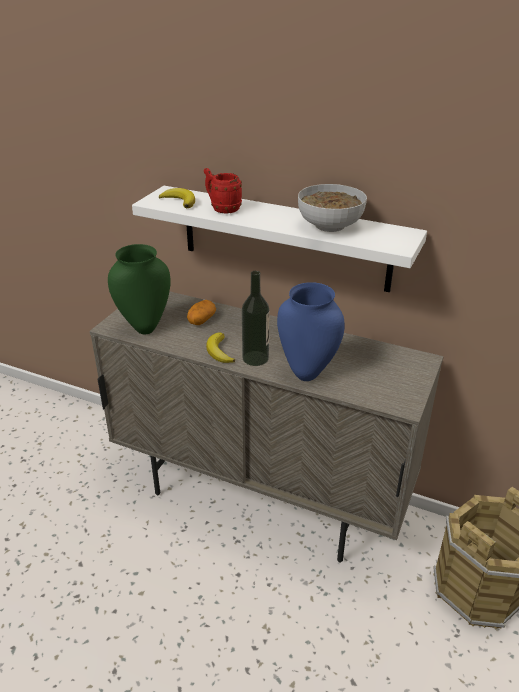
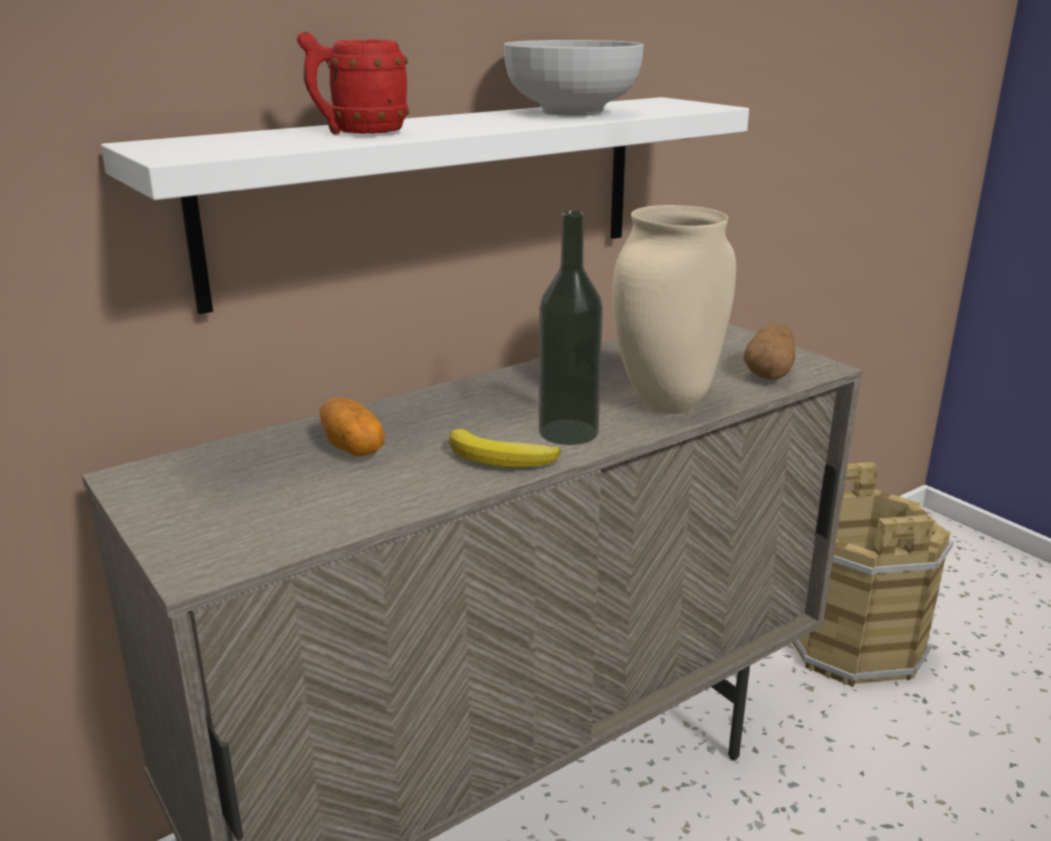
camera: 60 degrees left, 10 degrees down
(145, 327) = (282, 518): green vase -> none
(179, 201) = (239, 143): banana -> none
(306, 374) = (668, 405): blue vase -> beige vase
(377, 393) = (770, 373): none -> potato

